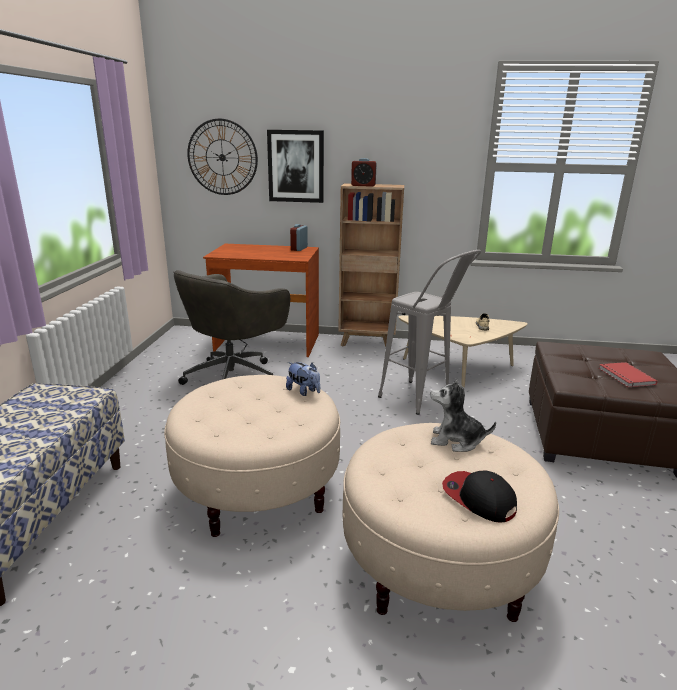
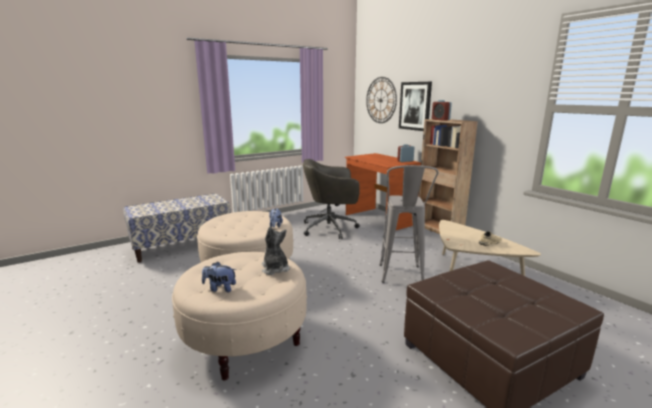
camera: 50 degrees right, 5 degrees down
(478, 498) = (220, 288): cap -> plush toy
(625, 376) = (492, 303): red book -> none

